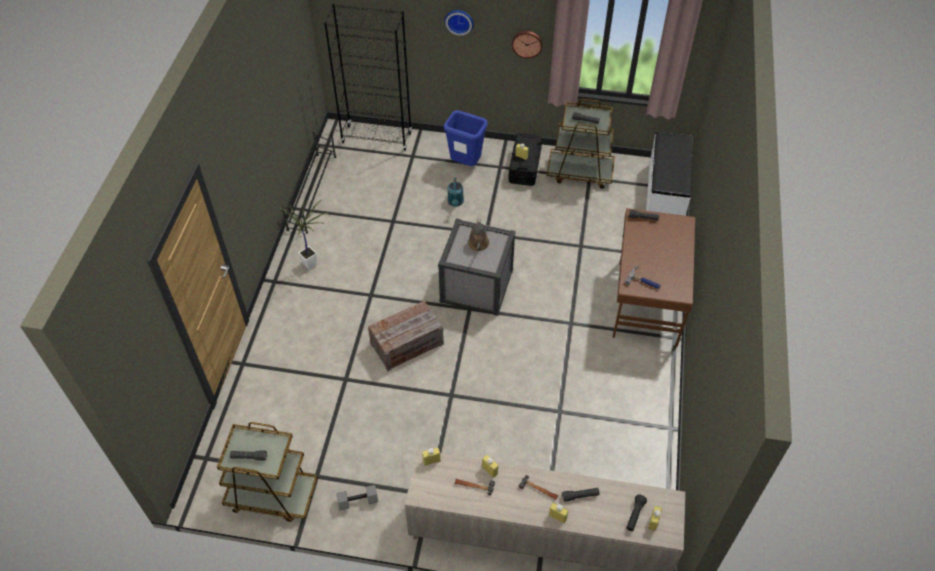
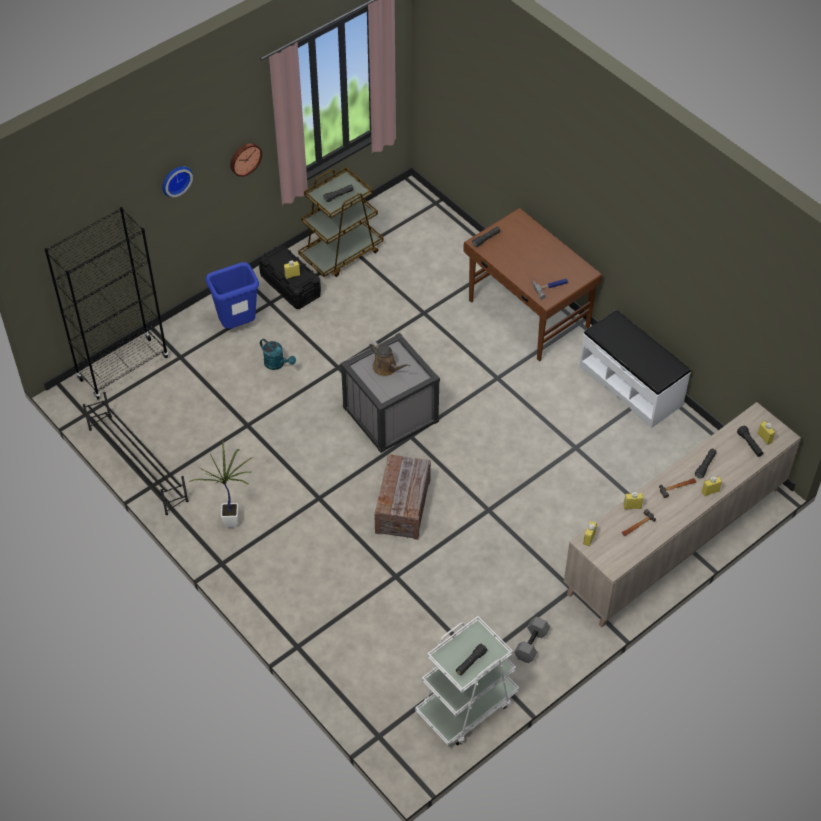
camera: 50 degrees left, 0 degrees up
(271, 495) = (466, 706): brown cart -> white cart
(665, 195) = (431, 217): white bench -> white bench (631, 385)

